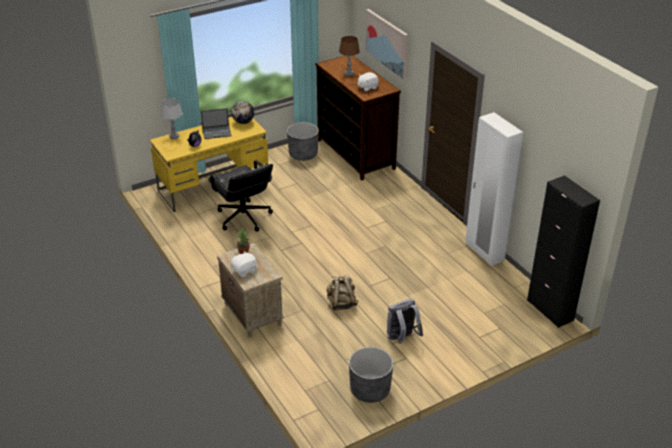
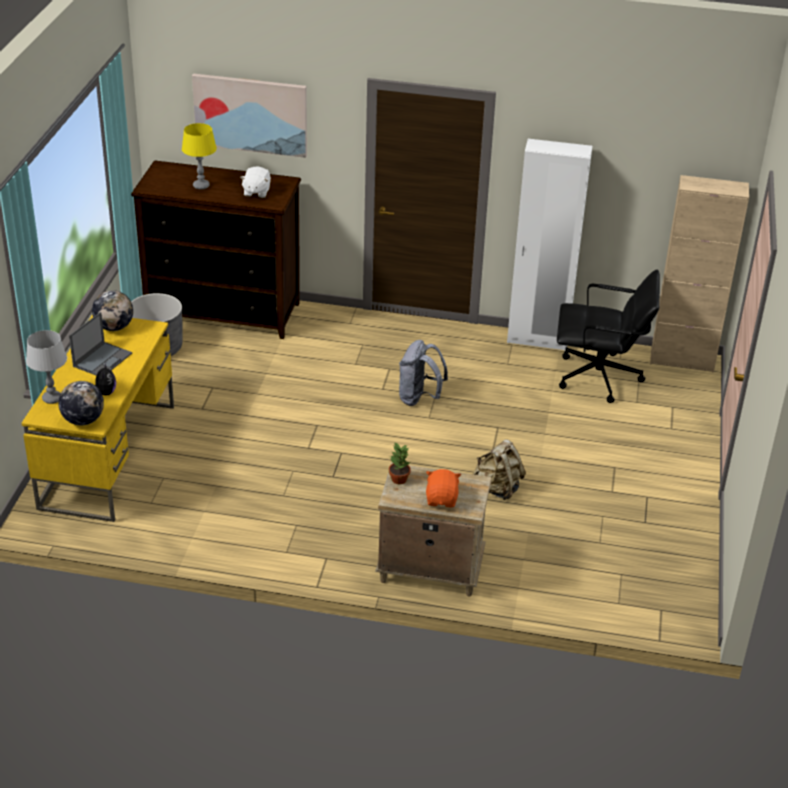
camera: 50 degrees left, 0 degrees up
(169, 151) = (83, 420): none -> globe
(243, 218) = (220, 469): black office chair -> black office chair (599, 378)
(244, 271) = (442, 499): white plush toy -> orange plush toy
(349, 73) = (201, 186): brown table lamp -> yellow table lamp
(370, 390) = (670, 553): grey planter -> none
(402, 338) = (611, 480): grey backpack -> grey backpack (419, 398)
(550, 310) = (682, 360): black cabinet -> beige cabinet

